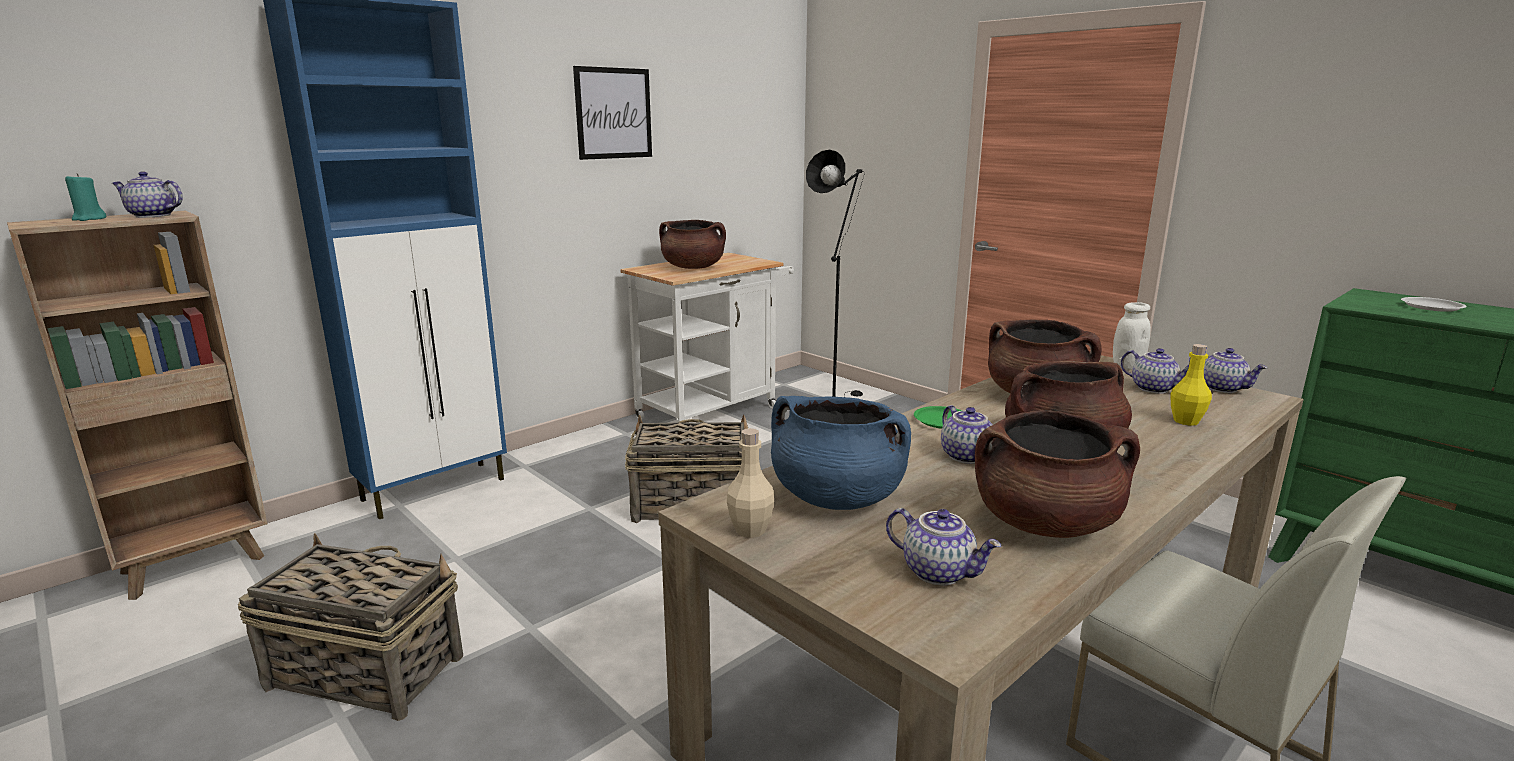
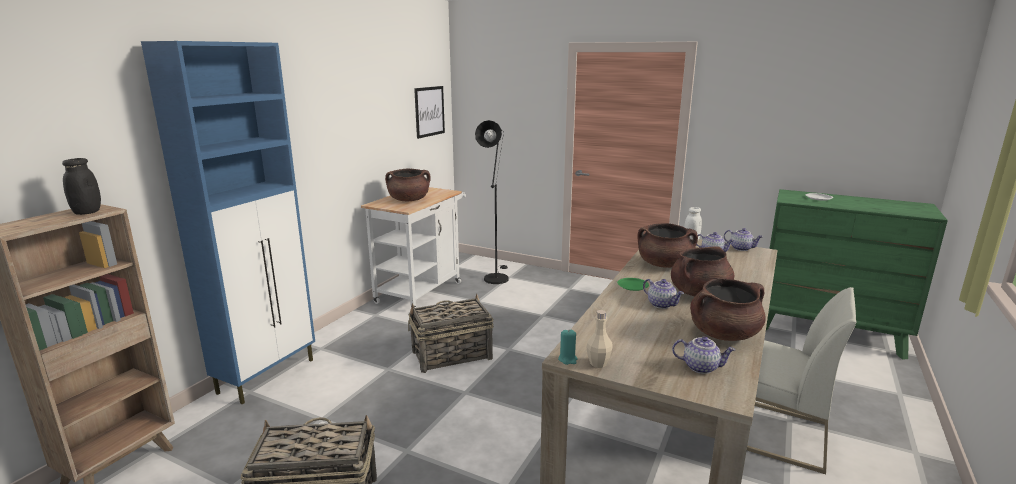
camera: 20 degrees left, 0 degrees up
(89, 219) = (41, 220): turquoise candle -> turquoise candle (567, 359)
(151, 216) = (87, 212): teapot -> black jar
(613, 113) = (351, 102): picture -> picture (429, 111)
(836, 497) = (621, 338): blue cooking pot -> none
(1186, 421) = (739, 269): yellow bottle -> none

